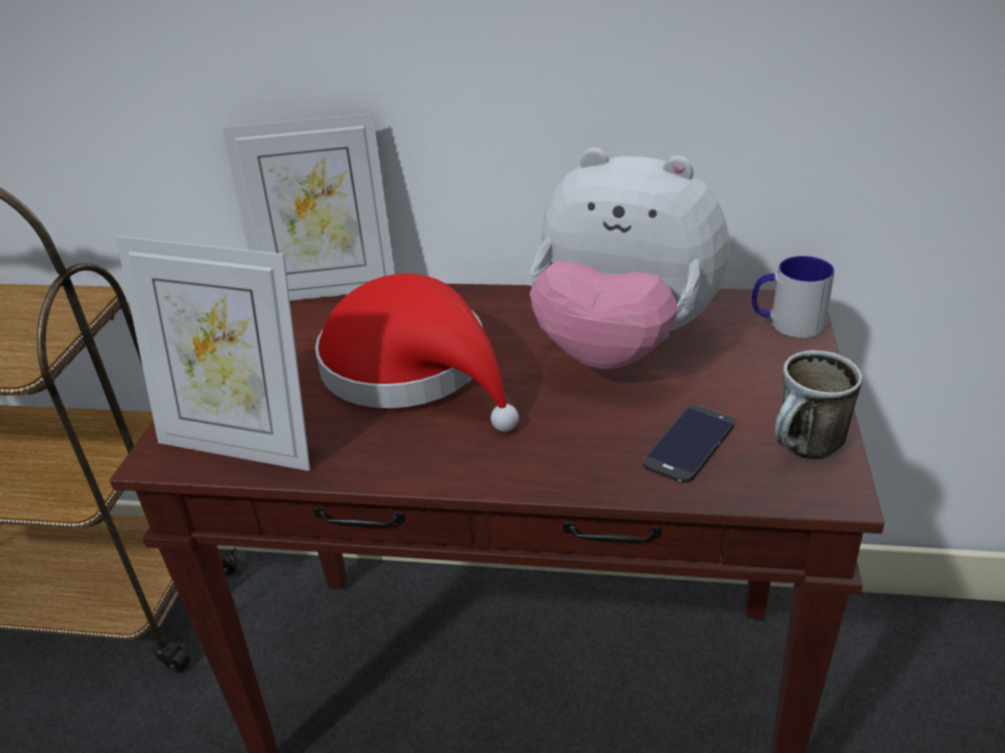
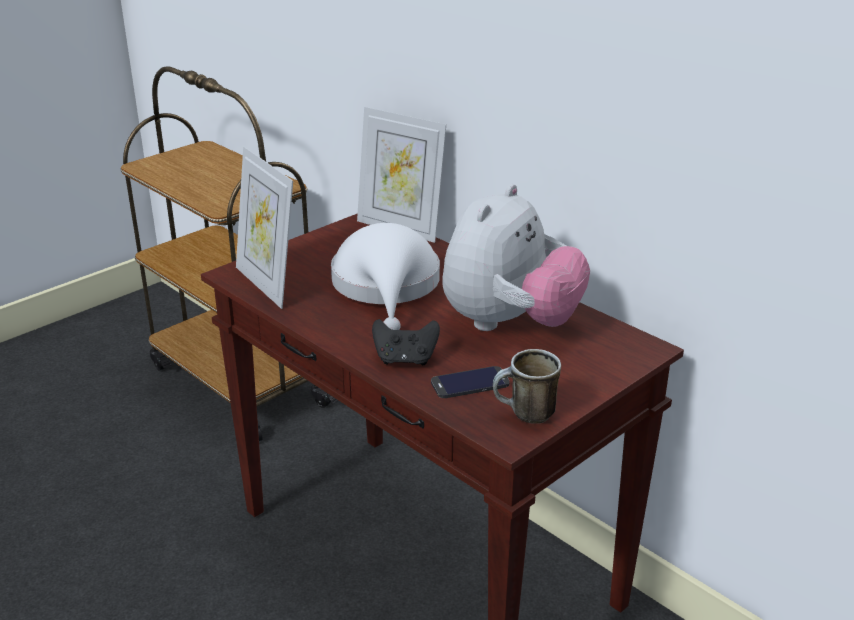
camera: 35 degrees right, 5 degrees down
(415, 370) = (387, 287): red hat -> white hat
(572, 455) = (405, 359): none -> black game controller
(622, 347) = (510, 324): plush toy -> plush toy turned 120 degrees counterclockwise
(786, 323) = (626, 355): mug -> none

